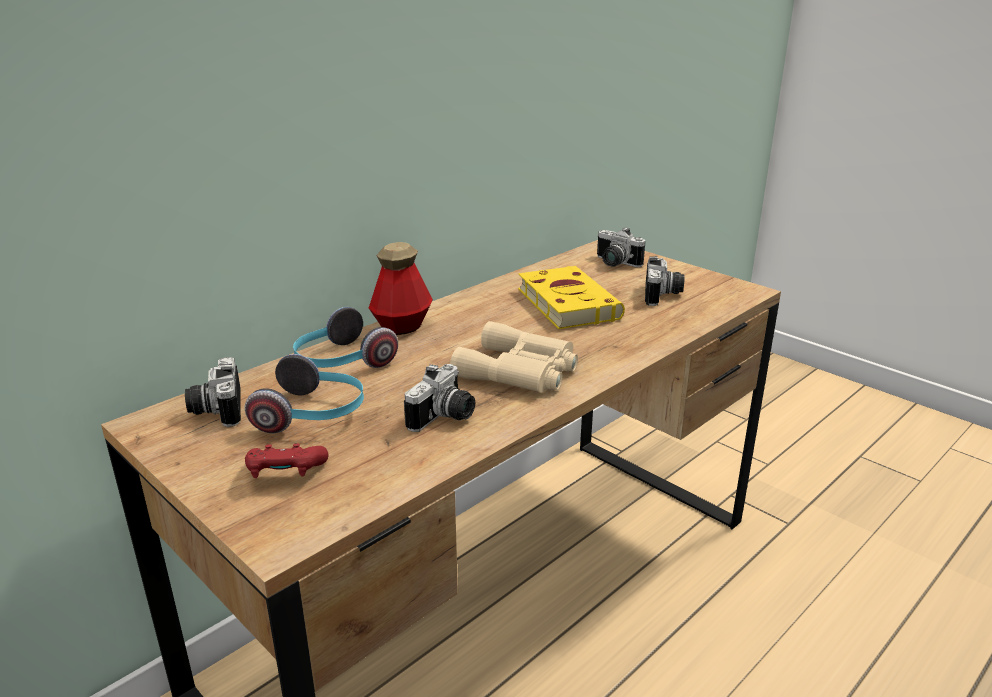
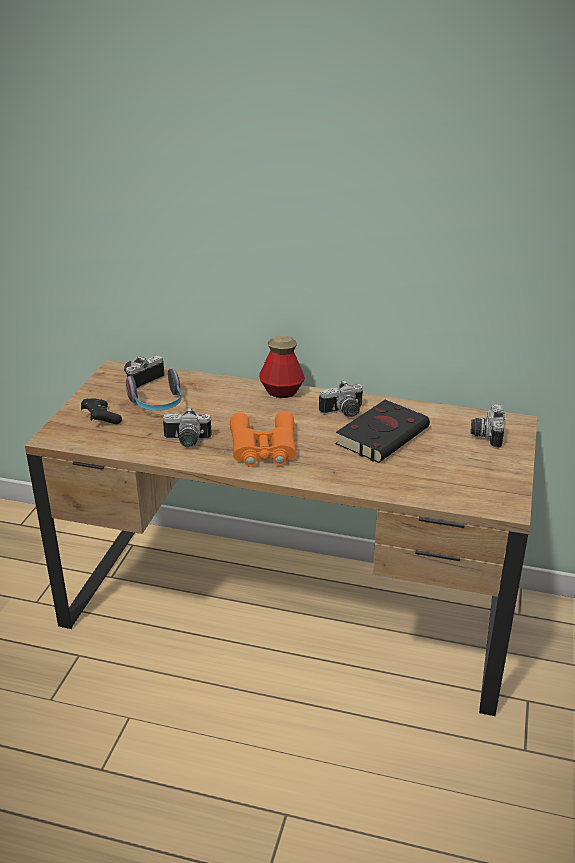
camera: 60 degrees right, 5 degrees up
(285, 474) = (101, 419): red game controller -> black game controller
(341, 362) = (218, 391): headphones -> none
(520, 371) = (263, 448): beige binoculars -> orange binoculars
(566, 303) = (383, 435): yellow book -> black book
(663, 295) = (447, 471): camera -> camera (344, 413)

